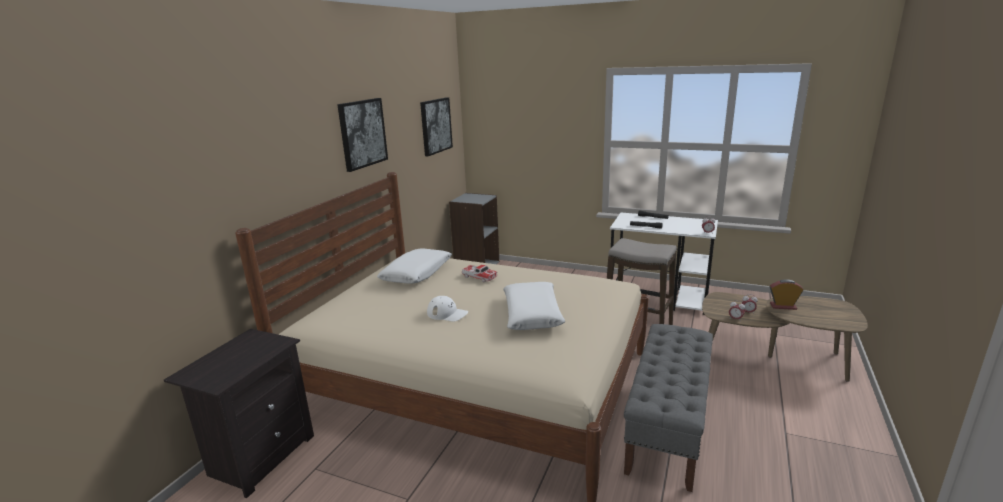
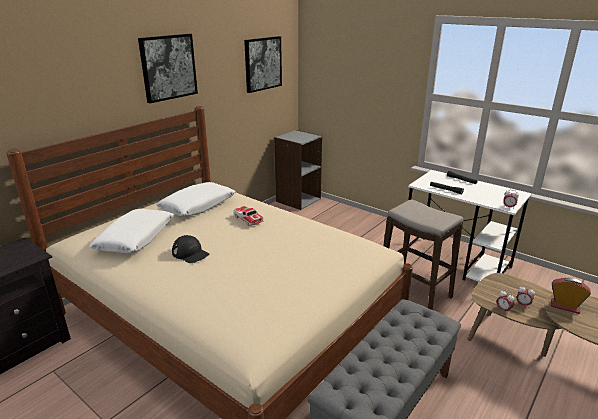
camera: 15 degrees right, 5 degrees up
(447, 313) = (190, 253): white cap -> black cap
(532, 314) = (266, 269): white pillow -> white pillow (136, 238)

